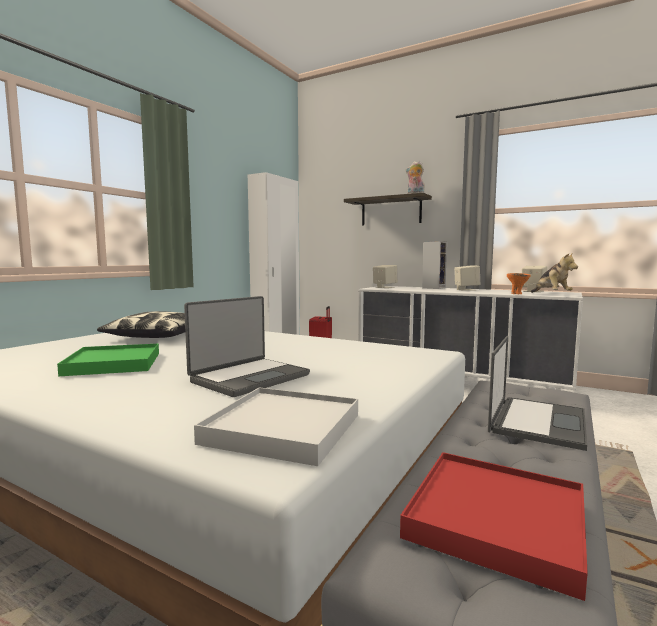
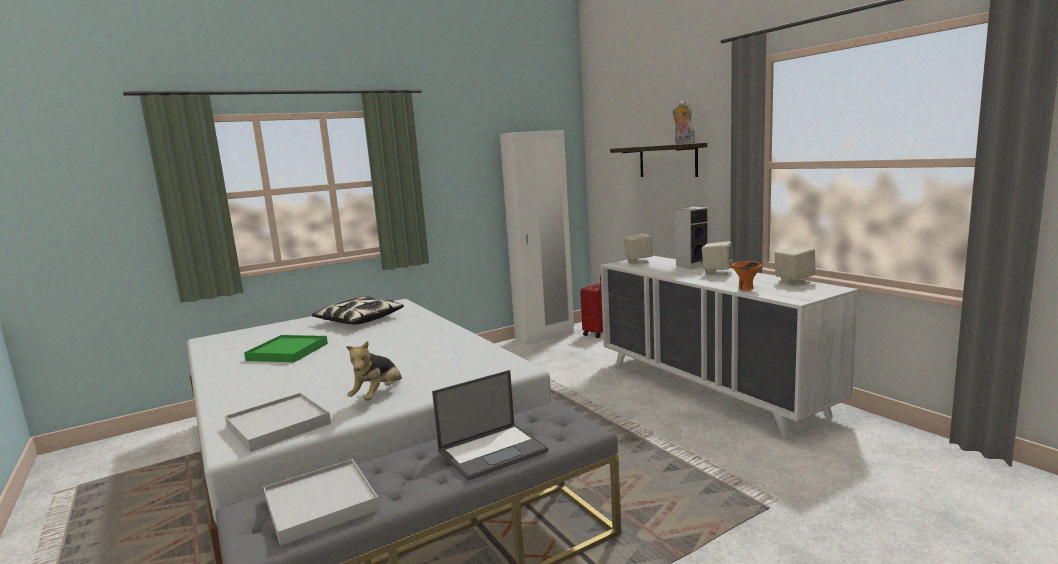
camera: 30 degrees right, 5 degrees up
(249, 378) = (335, 378): laptop -> none
(497, 520) = (321, 504): red tray -> white tray
(551, 294) = (784, 294): plush toy -> plush toy (378, 395)

